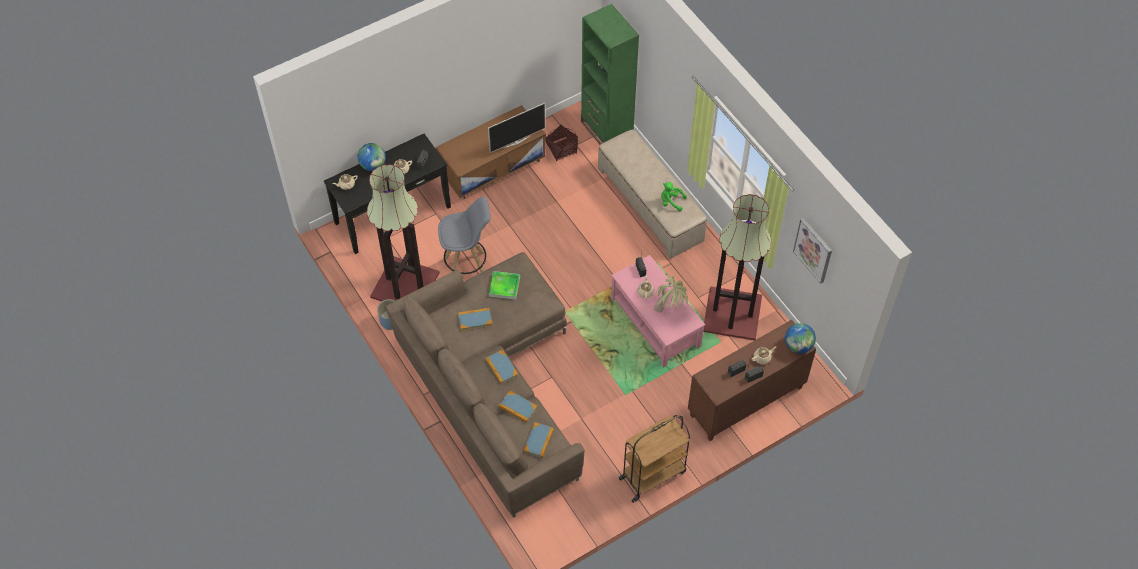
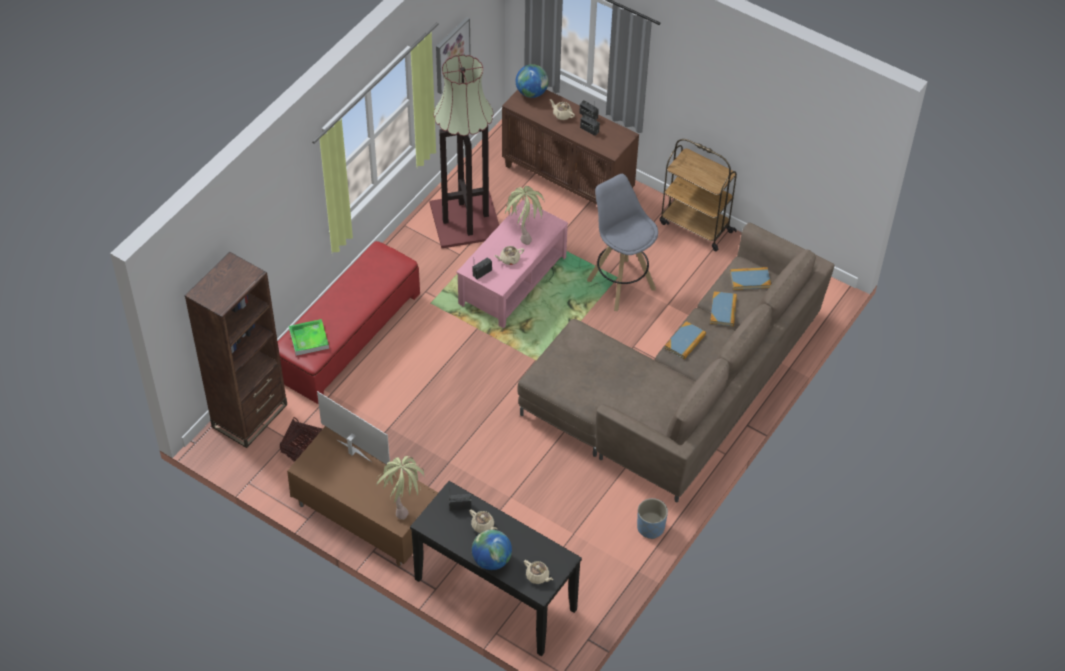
camera: 115 degrees left, 5 degrees down
(404, 284) = (591, 535): floor lamp -> none
(461, 155) = (403, 502): none -> potted plant
(468, 271) = (537, 477): grey stool -> grey stool (620, 283)
(475, 320) = (639, 388): book -> none
(504, 286) = (579, 378): tray -> tray (309, 339)
(606, 130) = (250, 416): green bookcase -> brown bookcase
(651, 204) = (349, 335): beige bench -> red bench
(671, 202) = (370, 276): green plush toy -> none

